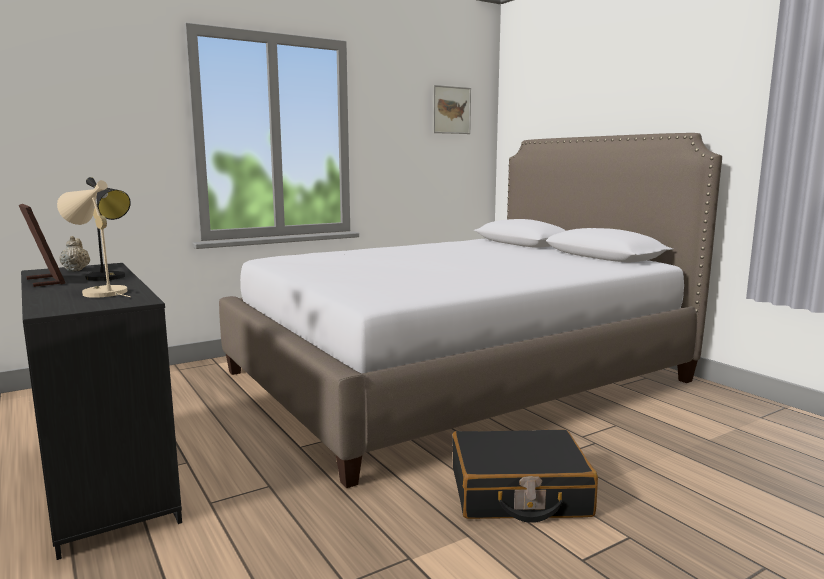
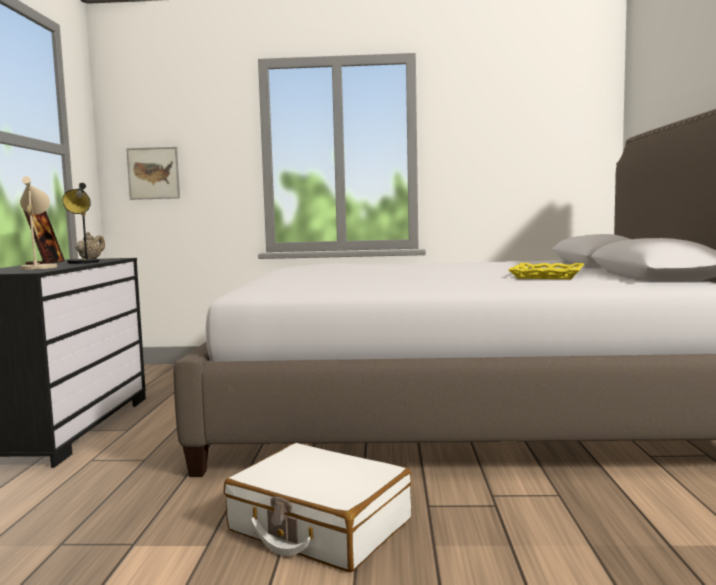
camera: 35 degrees right, 5 degrees down
(451, 110) = (551, 112): picture -> picture (153, 173)
(518, 493) = (319, 526): black suitcase -> white suitcase
(545, 261) = (547, 276): none -> yellow tray

